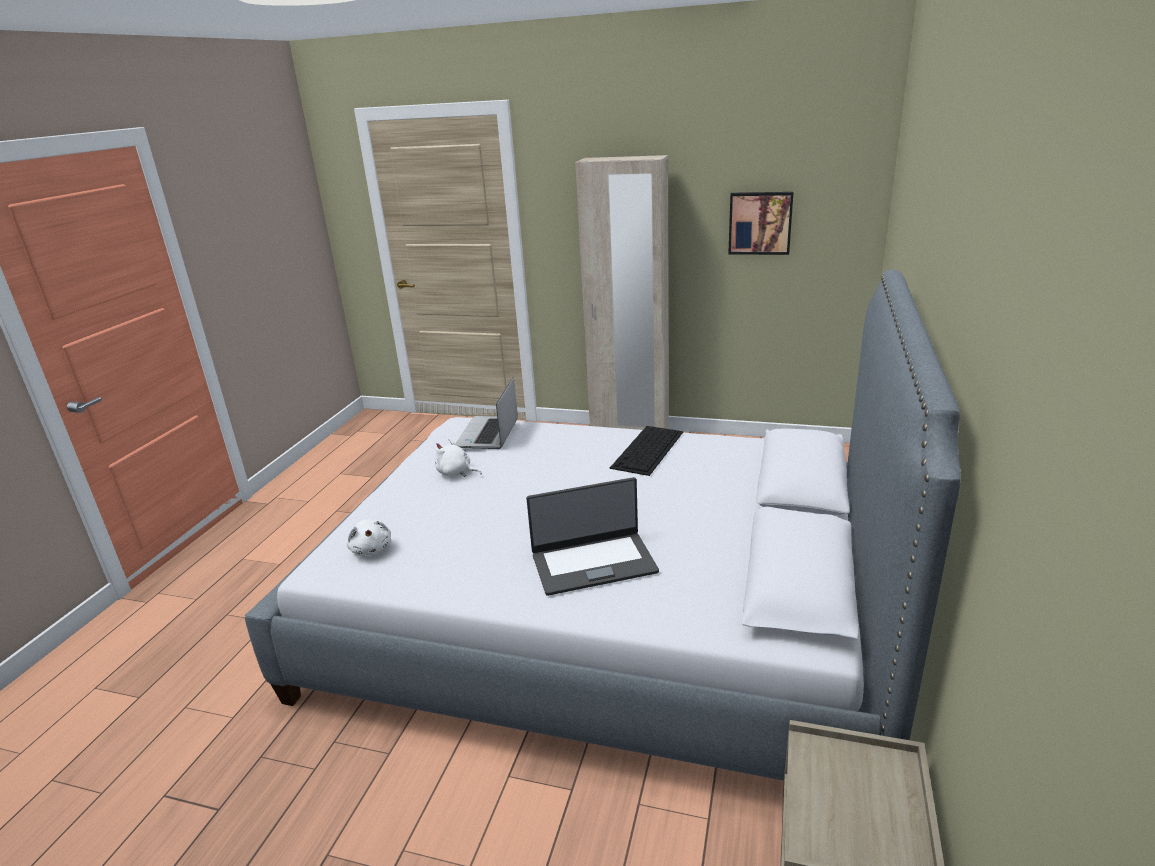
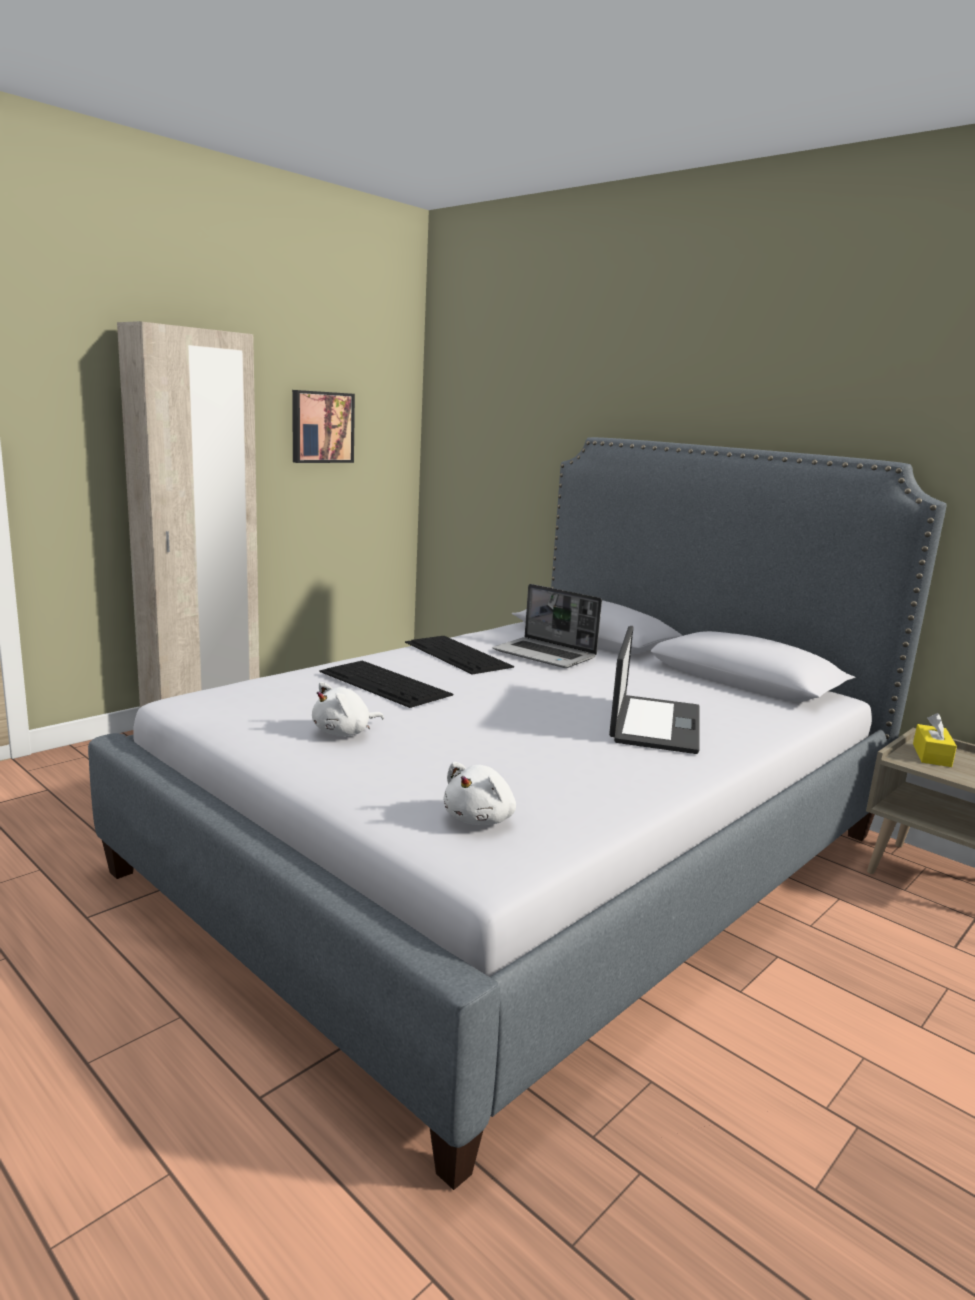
camera: 65 degrees left, 10 degrees down
(371, 549) = (481, 819): white plush toy -> white plush toy turned 120 degrees clockwise
(488, 434) = (275, 693): laptop -> laptop (546, 655)
(546, 452) = (386, 683): none -> keyboard
(858, 772) = (931, 755): none -> yellow tissue box

